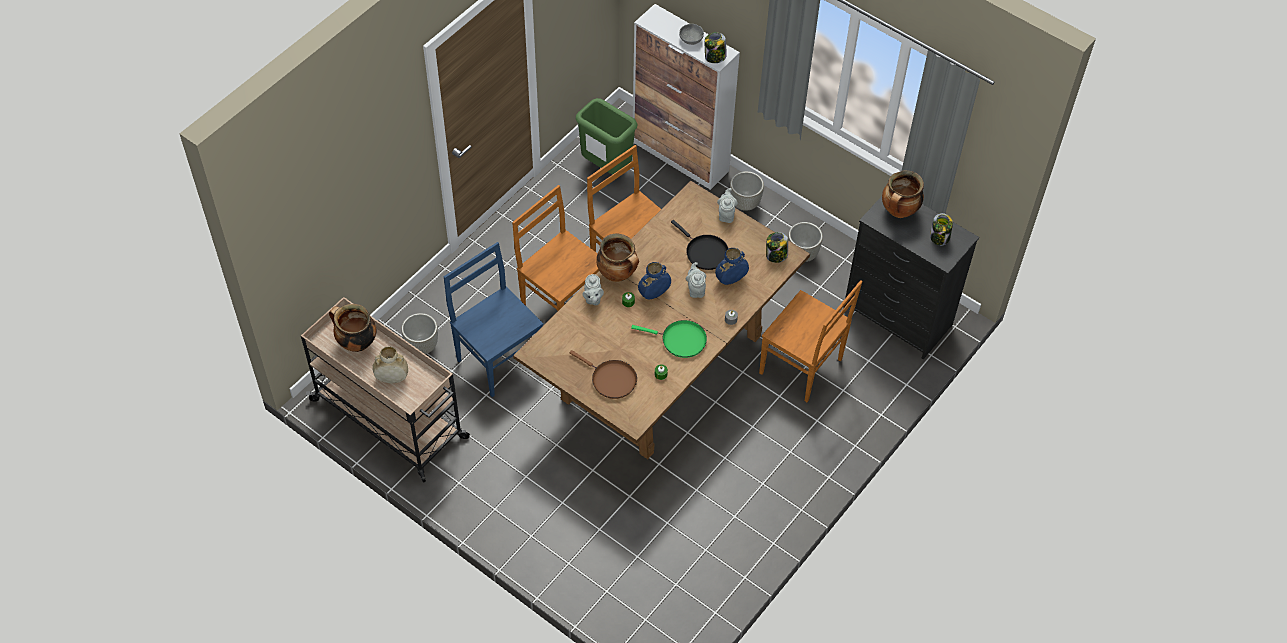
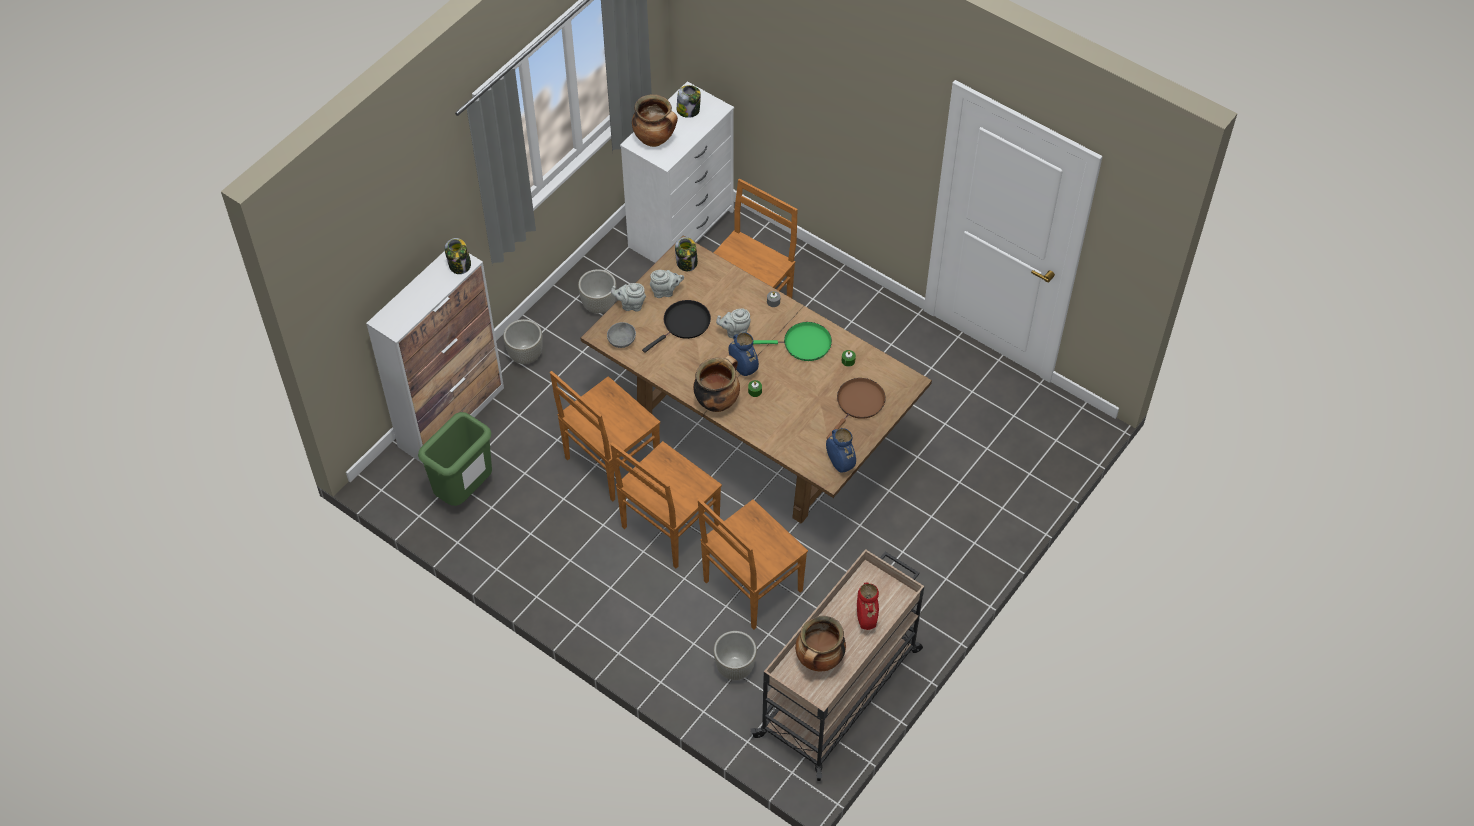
camera: 90 degrees left, 0 degrees up
(392, 378) = (866, 618): beige vase -> red vase
(498, 359) = (750, 587): blue chair -> brown chair
(592, 299) = (753, 423): grey teapot -> grey teapot (665, 291)
(680, 340) = (803, 344): green frying pan -> green frying pan turned 75 degrees clockwise
(690, 40) = (430, 287): grey bowl -> grey bowl (622, 341)
(731, 279) = (720, 301): blue vase -> blue vase (839, 463)
(897, 317) = (681, 229): black dresser -> white dresser

